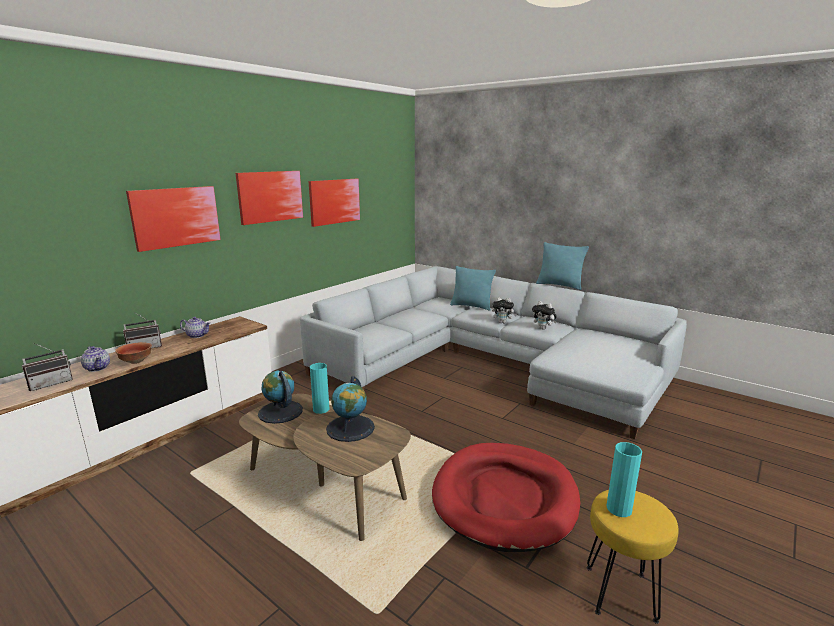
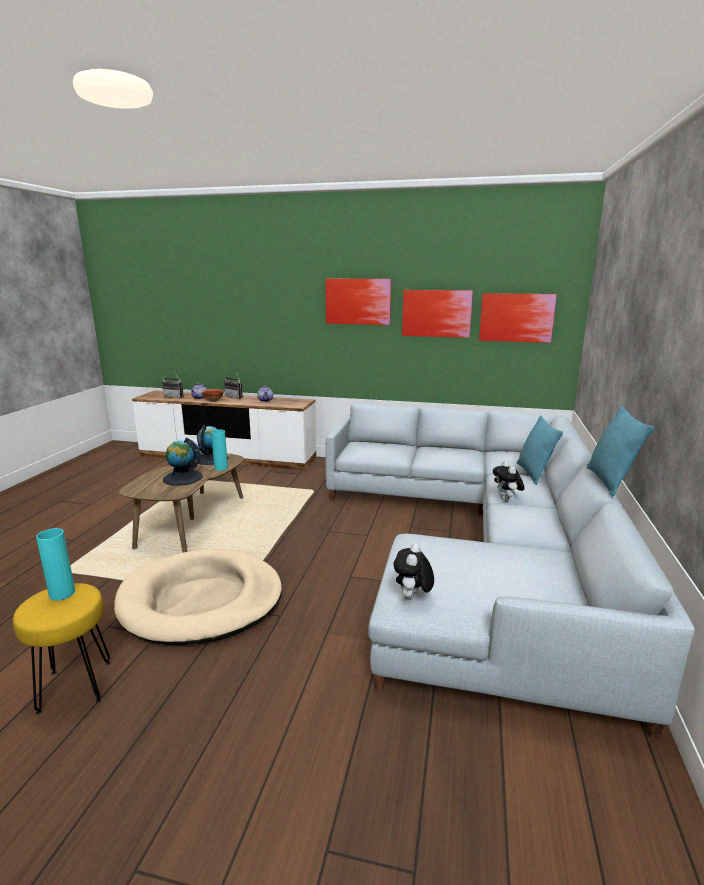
camera: 65 degrees right, 0 degrees up
(175, 217) = (275, 310): picture -> picture (516, 317)
(505, 498) = (201, 601): red dog bed -> beige dog bed
(543, 328) = (516, 524): plush toy -> plush toy (412, 598)

